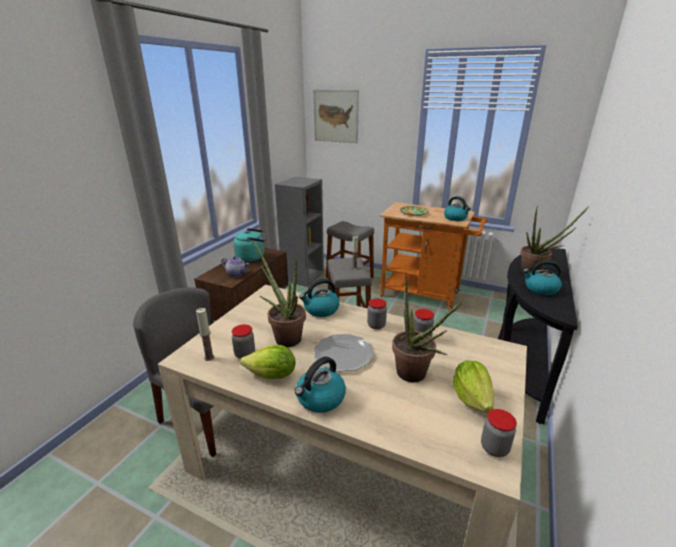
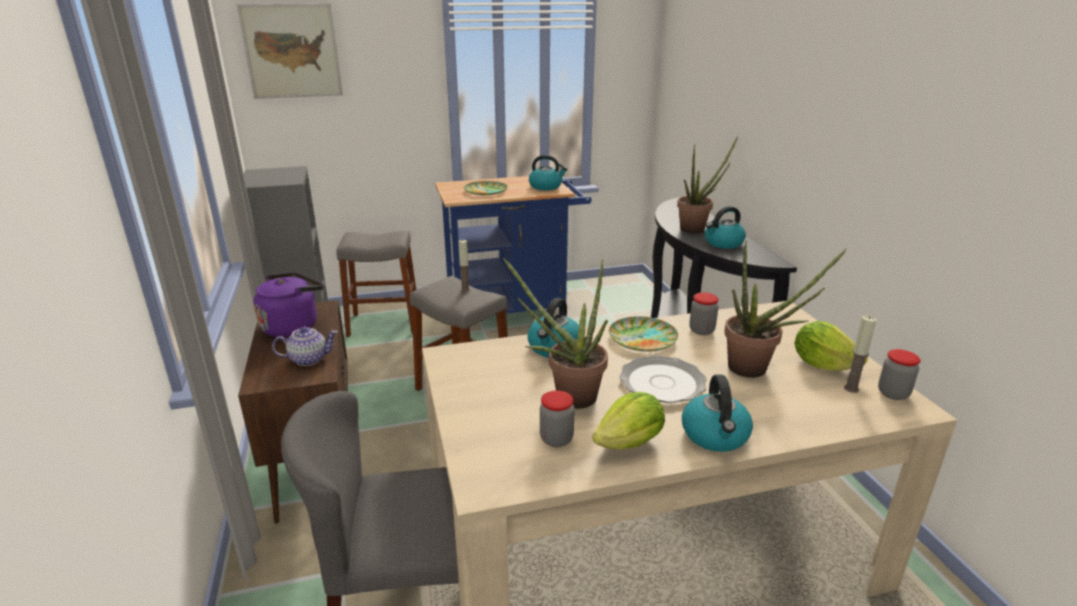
camera: 40 degrees left, 0 degrees up
(209, 357) = (518, 467): candle -> candle (851, 389)
(252, 257) = (293, 326): turquoise kettle -> purple kettle
(376, 325) = (642, 338): jar -> plate
(425, 295) = (514, 311): orange cart -> blue cart

